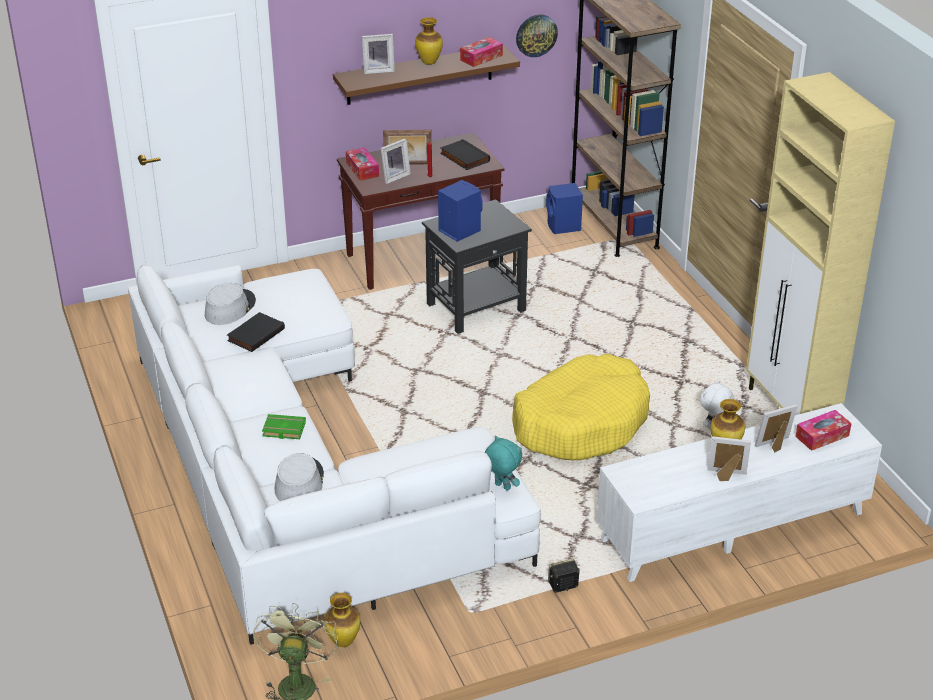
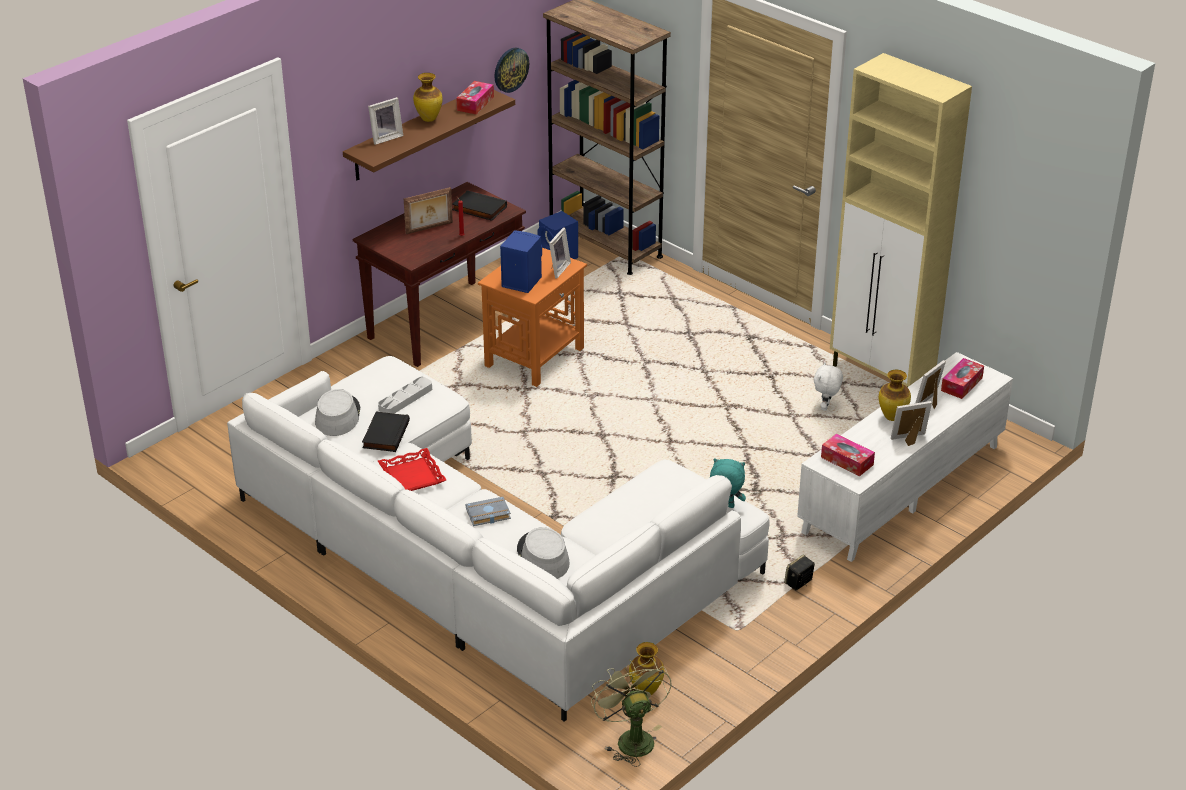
camera: 25 degrees left, 0 degrees up
(248, 377) = (412, 476): none -> red tray
(283, 430) = (487, 515): green book -> grey book
(297, 309) = (405, 399): none -> grey tray
(362, 169) = (388, 244): tissue box -> tissue box (847, 461)
(394, 176) = (426, 243): picture frame -> picture frame (557, 269)
(477, 307) = (535, 357): black side table -> orange side table
(580, 422) = (709, 437): yellow dog bed -> none

